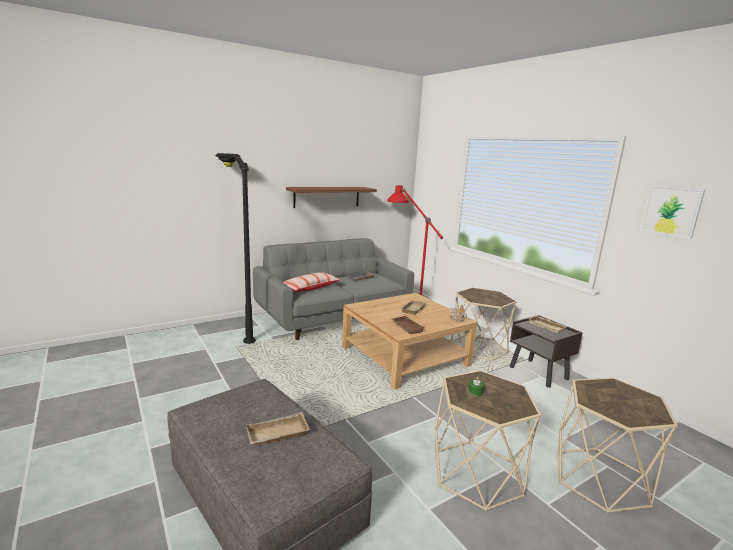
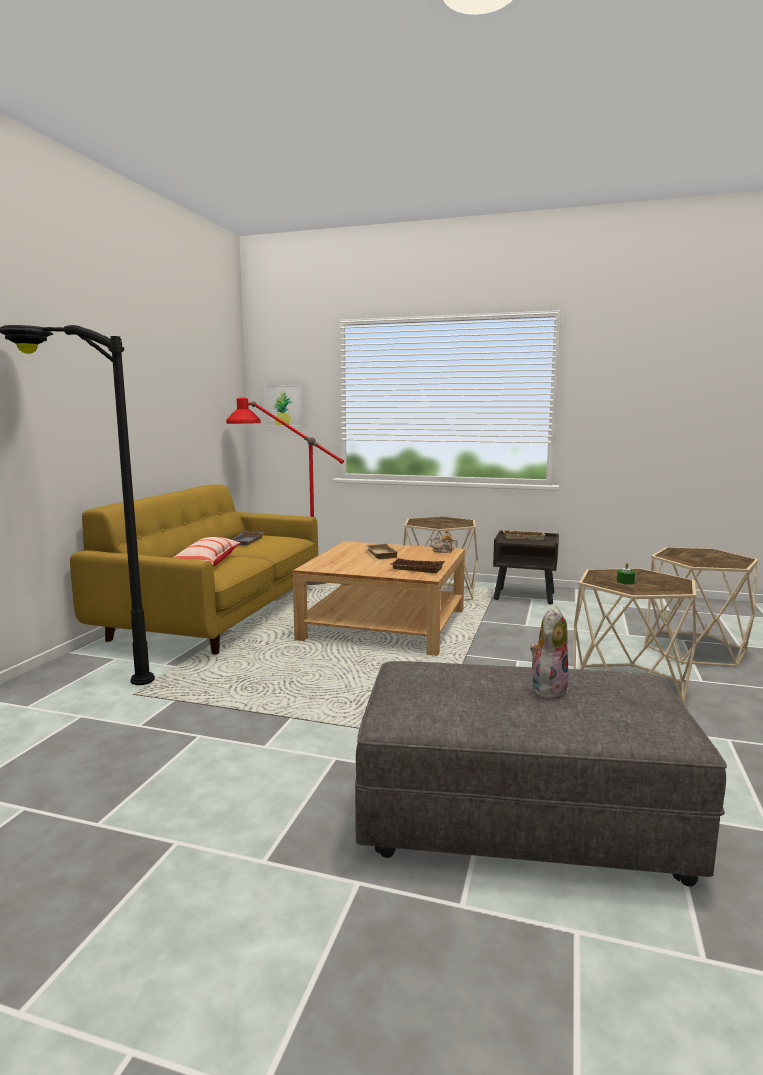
camera: 40 degrees left, 5 degrees down
(277, 435) = (547, 689): beige tray -> plush toy
(327, 197) = (155, 418): brown shelf -> none
(334, 317) = (217, 615): grey sofa -> yellow sofa
(671, 211) = (621, 384): picture -> picture (283, 405)

